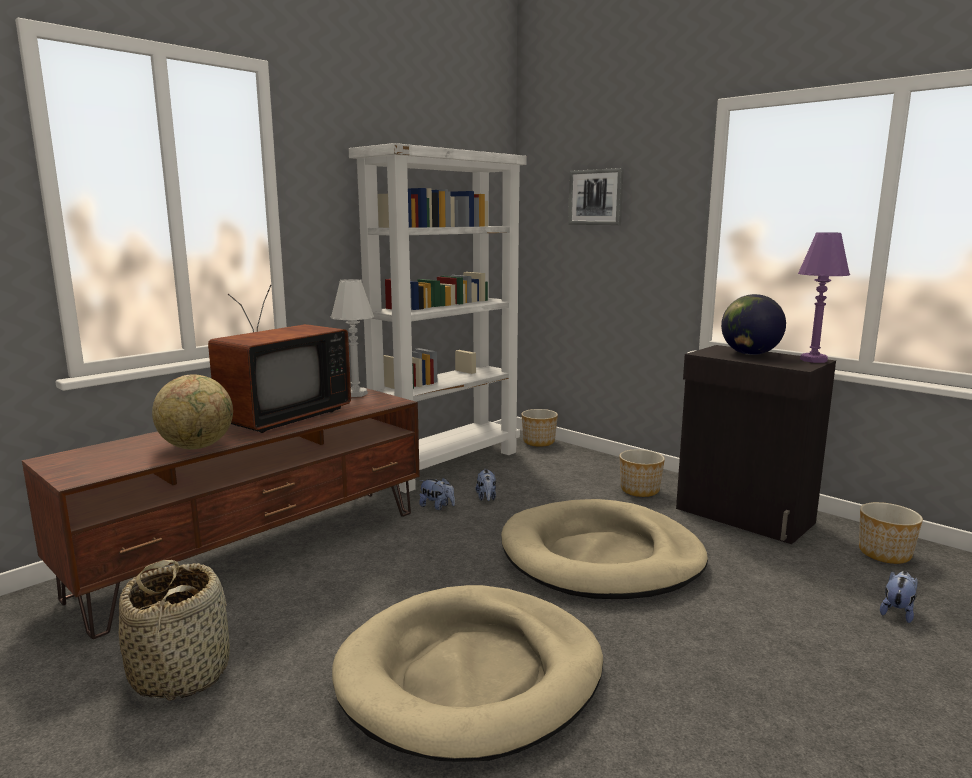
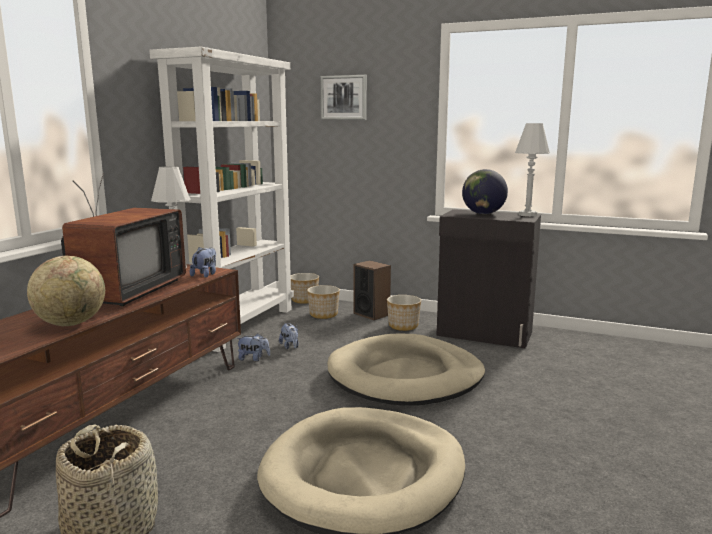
camera: 20 degrees left, 0 degrees up
(609, 469) = (371, 314): none -> speaker
(813, 360) = (527, 215): purple table lamp -> white table lamp
(884, 554) = (583, 346): planter -> planter (323, 315)
(897, 612) = (611, 380): plush toy -> plush toy (205, 275)

